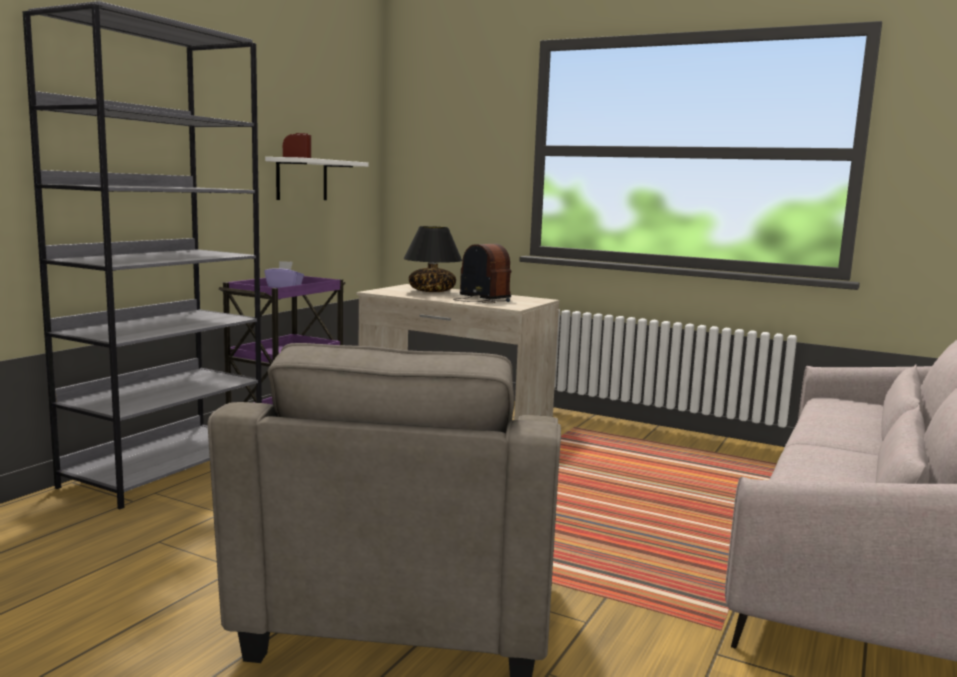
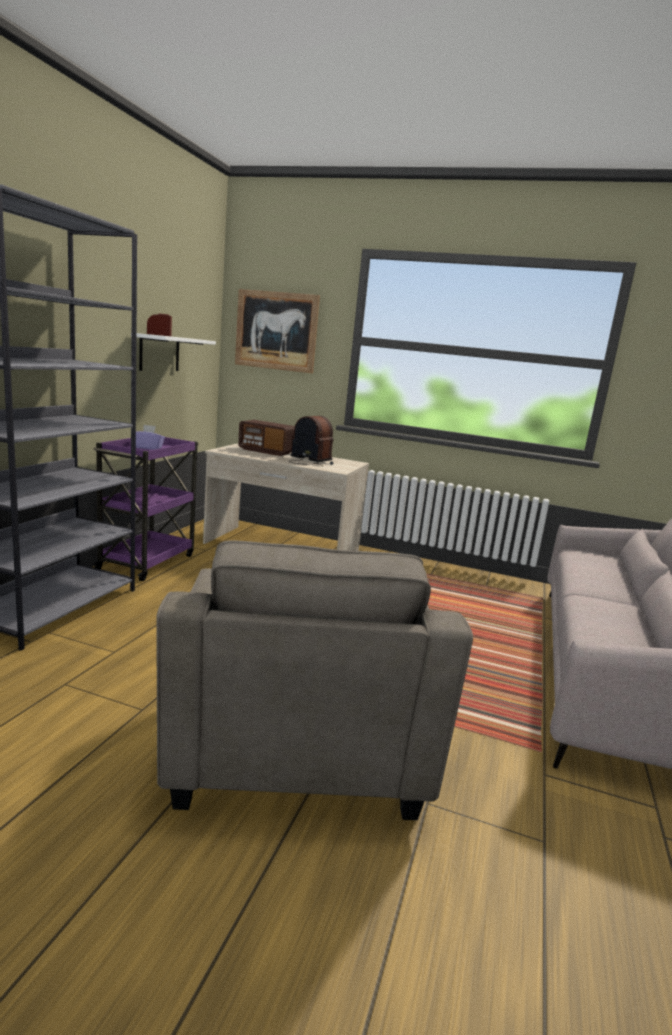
camera: 10 degrees left, 5 degrees up
(432, 291) = (266, 451): black table lamp -> radio
(445, 147) = (276, 331): none -> picture

